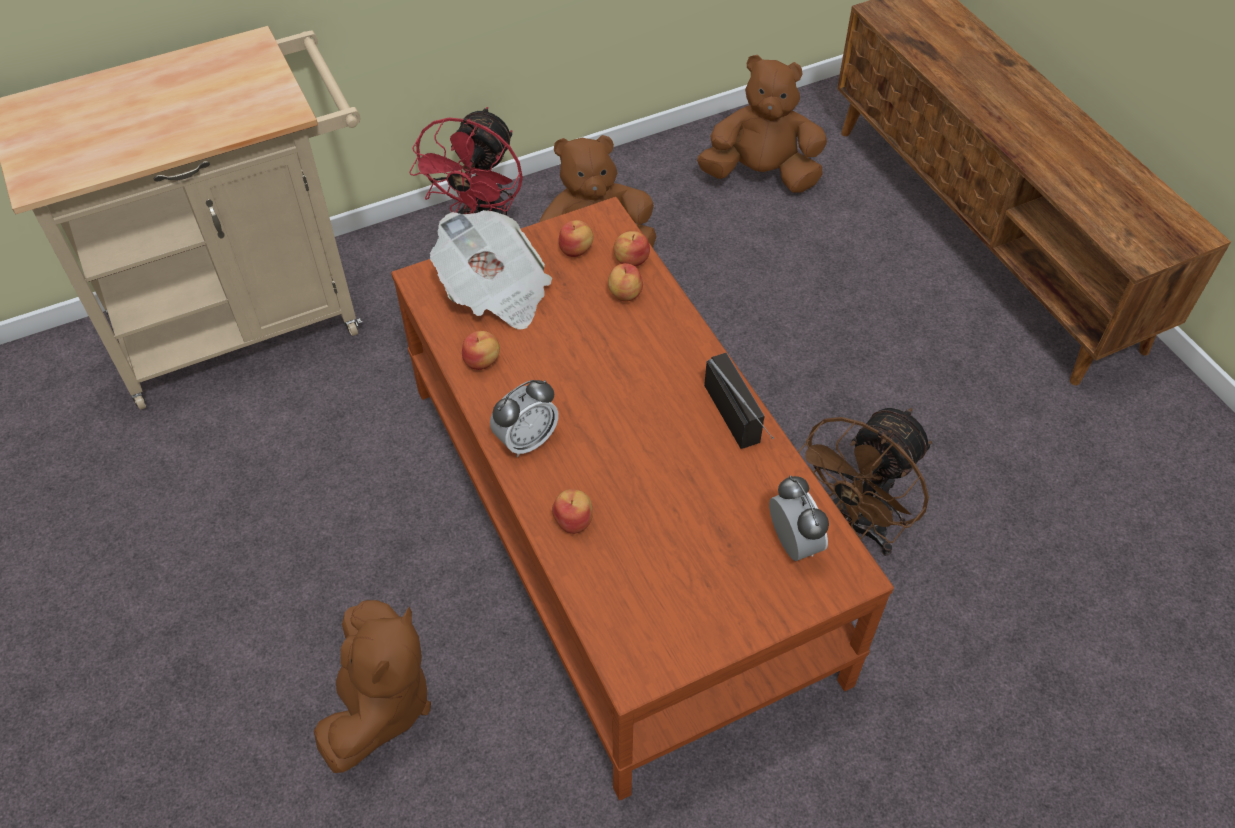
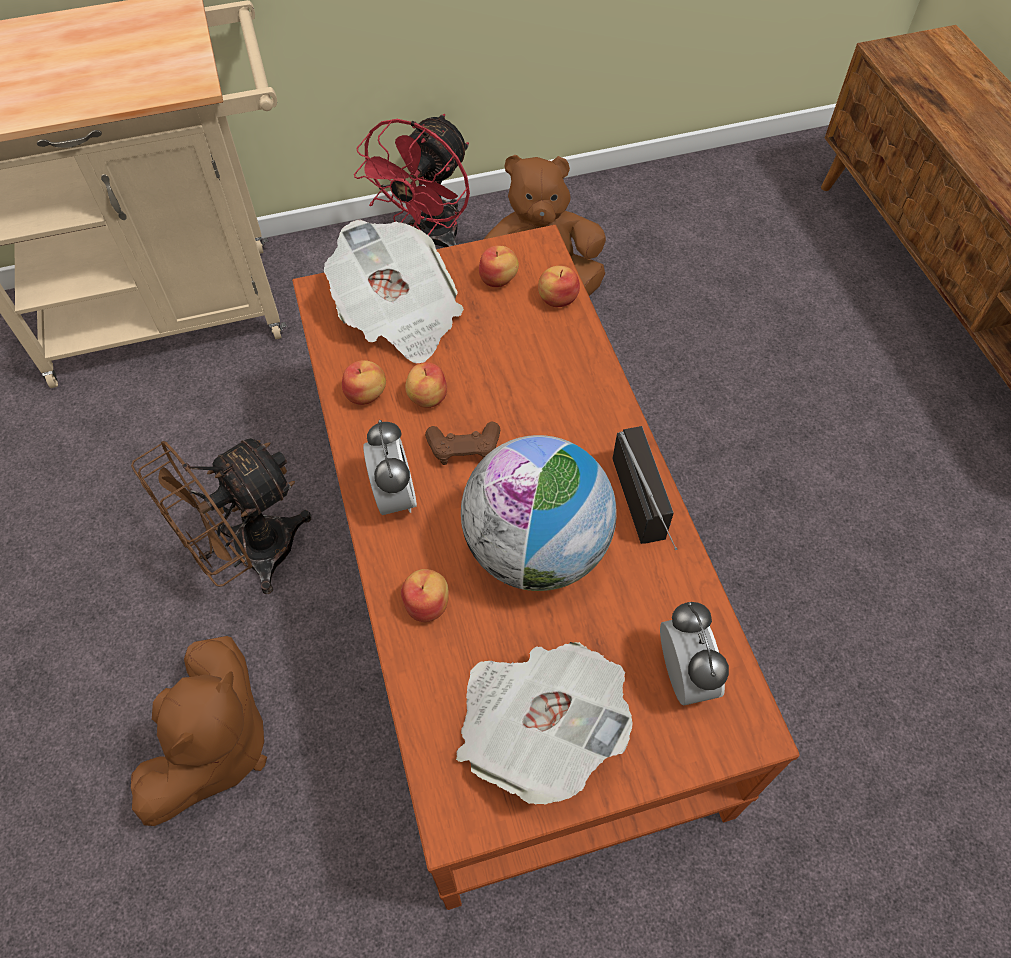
camera: 10 degrees right, 5 degrees up
(526, 440) = (394, 496): alarm clock -> alarm clock turned 75 degrees counterclockwise
(577, 394) = (464, 448): none -> brown game controller
(624, 294) = (542, 337): apple -> apple (427, 397)
(655, 465) = (536, 549): none -> globe
(682, 599) = (535, 727): none -> newspaper
(761, 175) = (728, 221): brown plush toy -> none
(855, 525) = (766, 625): brown fan -> brown fan (250, 556)

